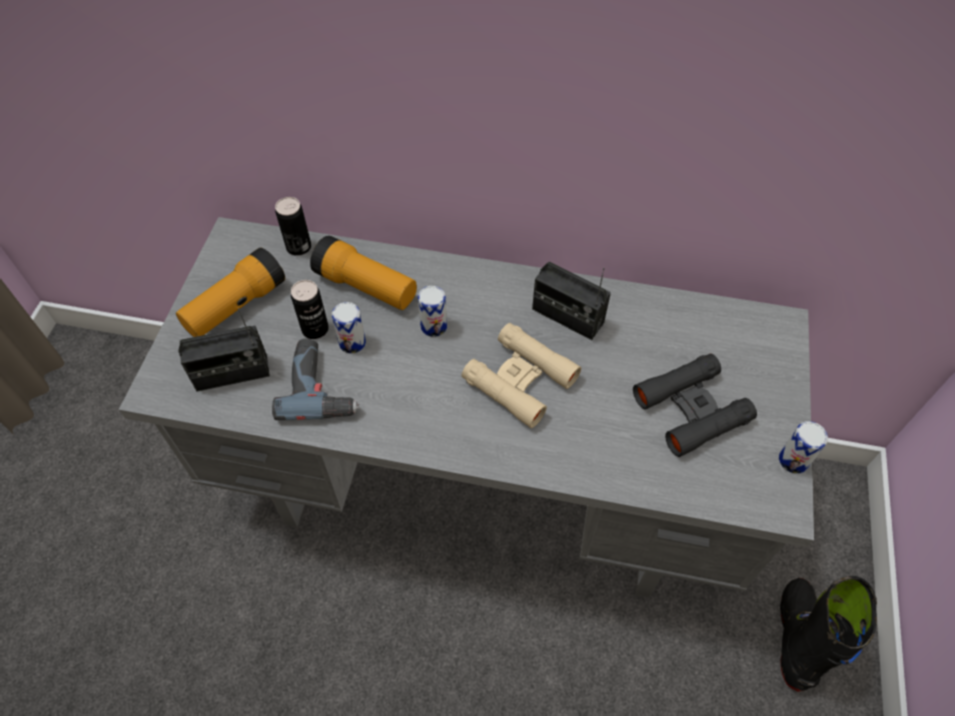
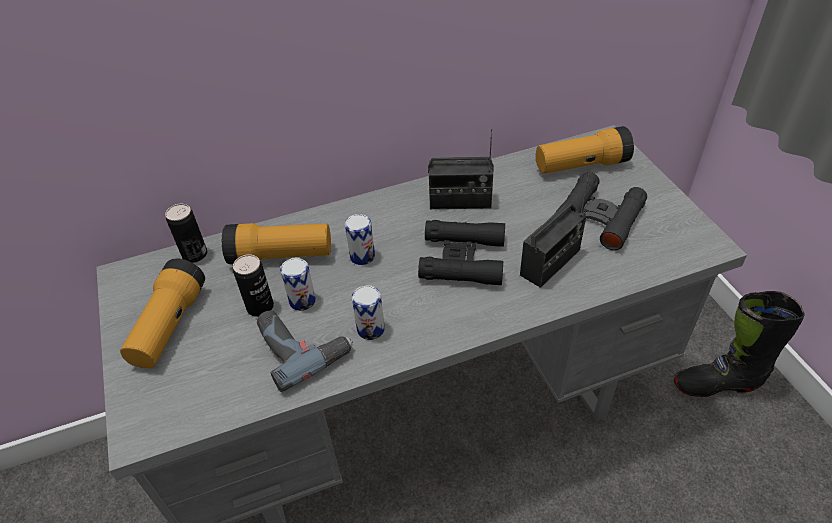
camera: 30 degrees left, 10 degrees down
(232, 373) = (207, 379): radio -> radio (550, 263)
(520, 380) = (462, 259): beige binoculars -> black binoculars
(726, 340) = (581, 165): none -> flashlight
(793, 460) = (689, 214): can -> can (370, 329)
(796, 637) = (717, 383): black boot -> black boot turned 75 degrees counterclockwise

